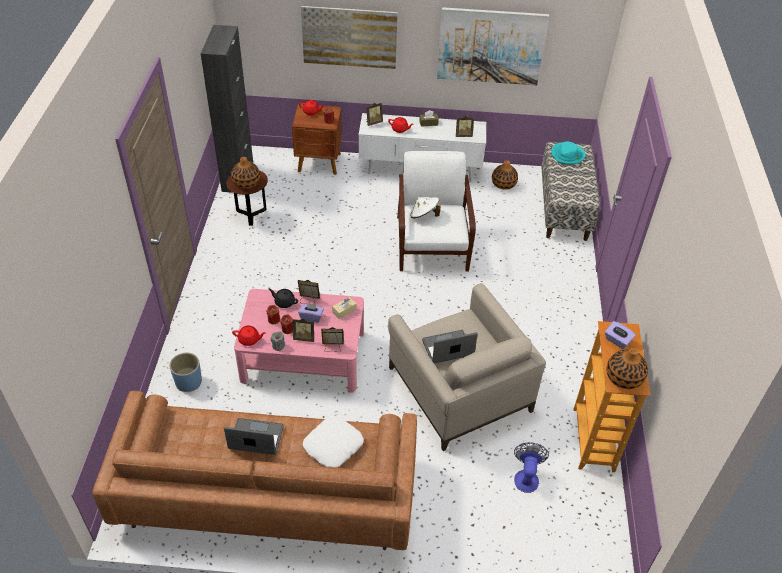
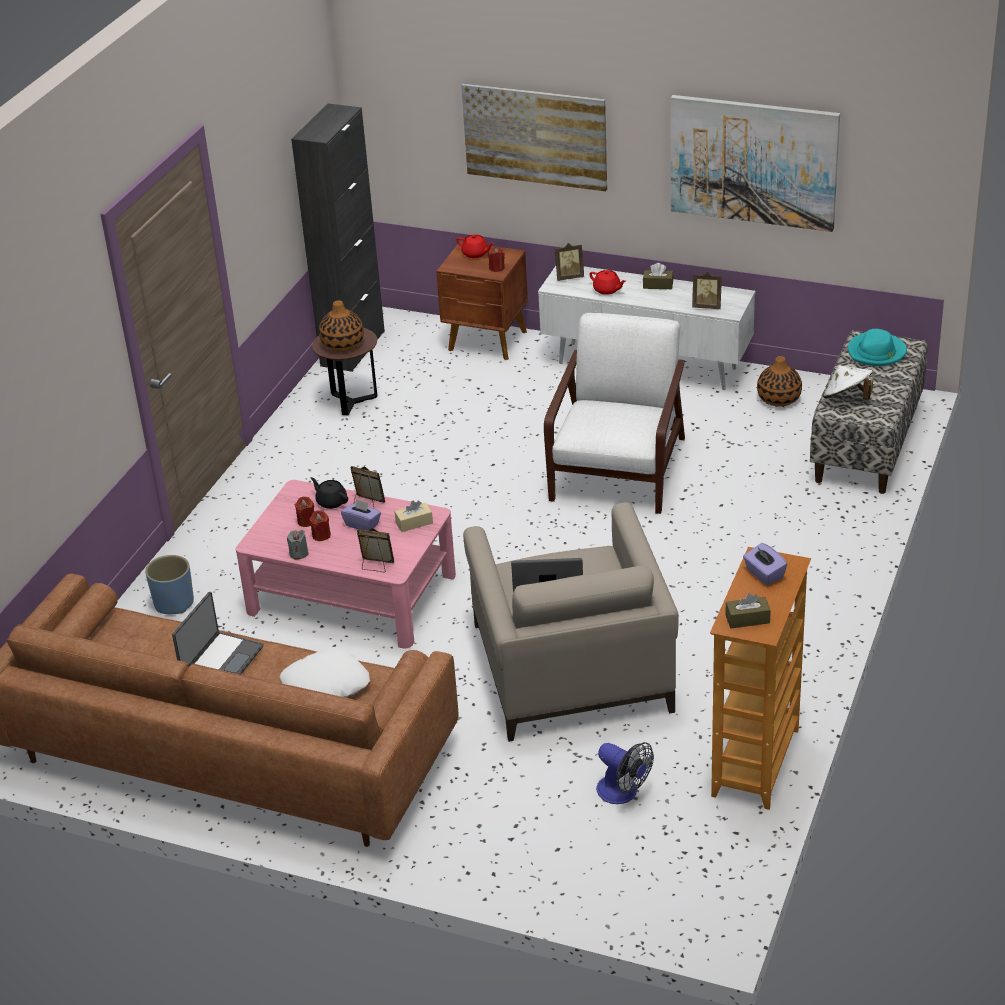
camera: 20 degrees right, 10 degrees down
(249, 340) = (261, 541): red teapot -> none
(256, 439) = (221, 662): laptop -> laptop turned 90 degrees clockwise
(304, 337) = (341, 548): picture frame -> none
(424, 215) = (596, 414): white hat -> white hat (847, 398)
(526, 476) = (623, 793): fan -> fan turned 105 degrees clockwise
(624, 377) = (747, 619): vase -> brown tissue box

